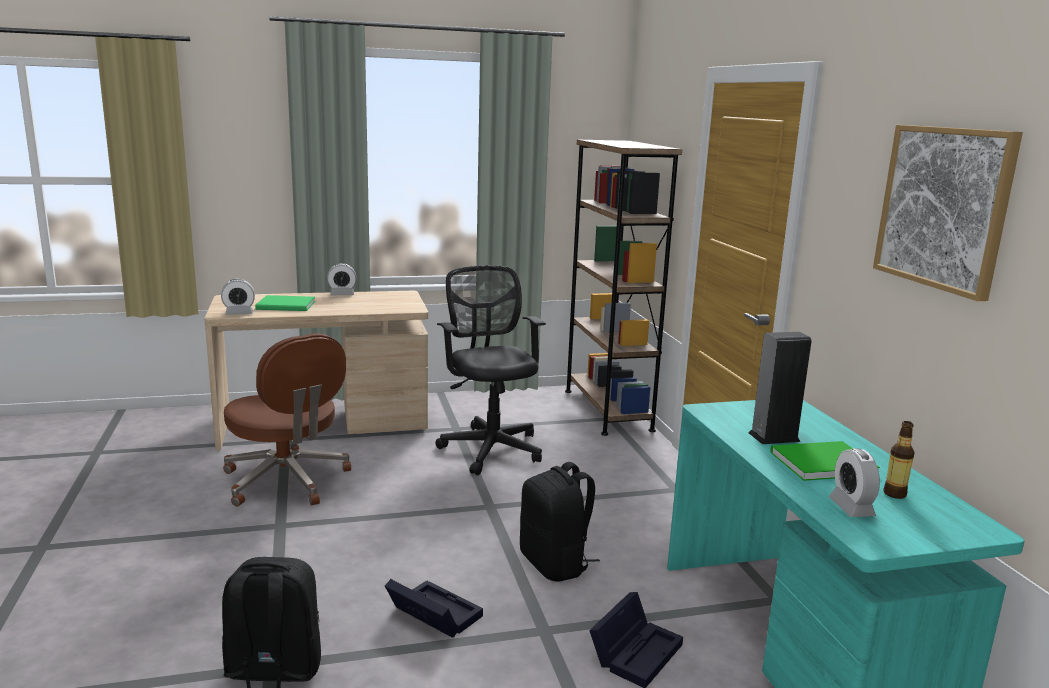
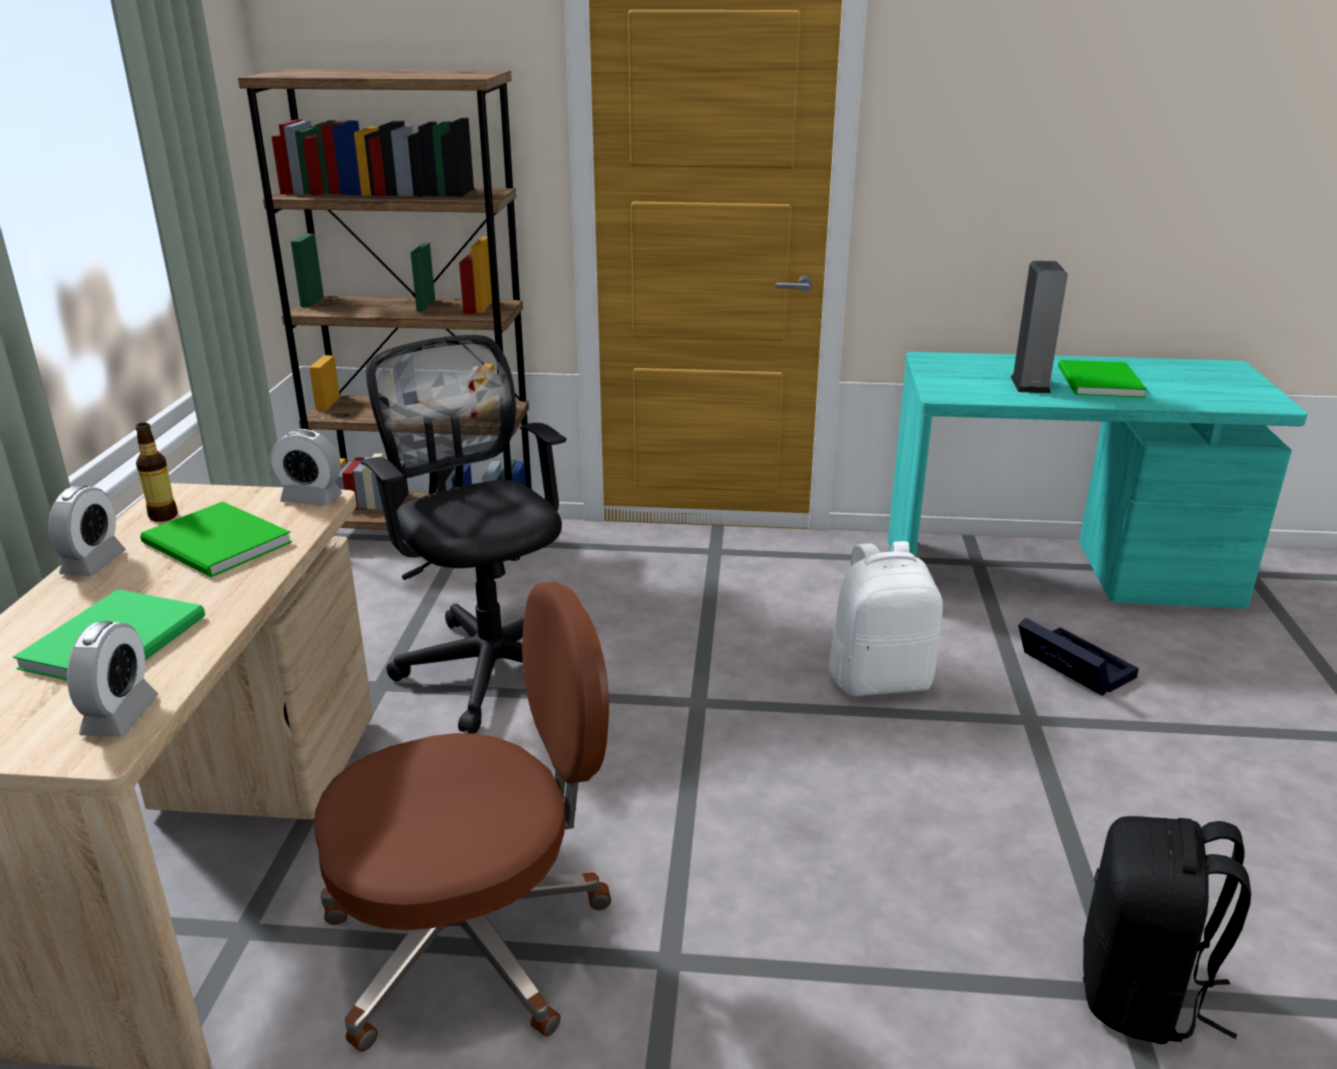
camera: 70 degrees left, 10 degrees up
(364, 304) = (216, 545): none -> green book
(431, 614) = (991, 807): black storage box -> none
(490, 447) = (488, 664): black office chair -> black office chair turned 60 degrees clockwise
(555, 564) = (880, 679): black backpack -> white backpack
(851, 507) = (1203, 395): alarm clock -> alarm clock (311, 499)
(894, 494) = (1166, 375): bottle -> bottle (163, 516)
(943, 207) = (1112, 92): picture -> none

